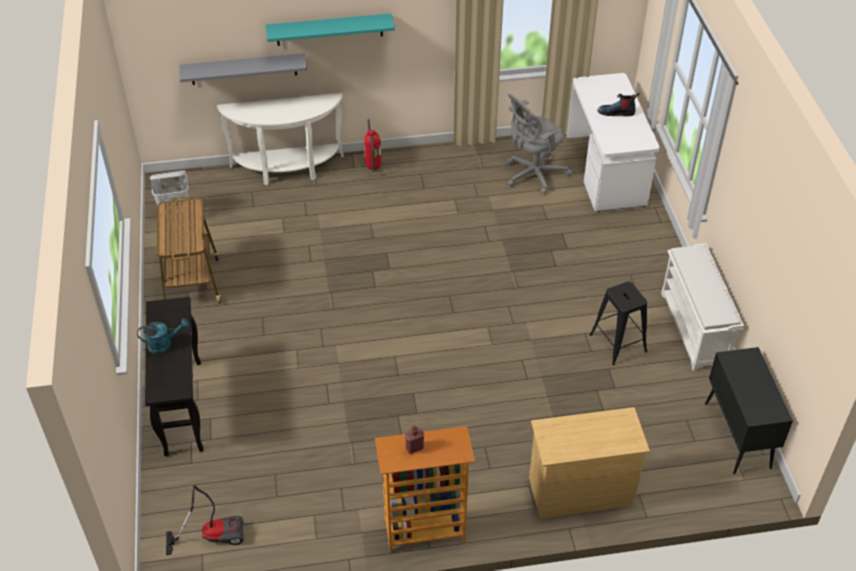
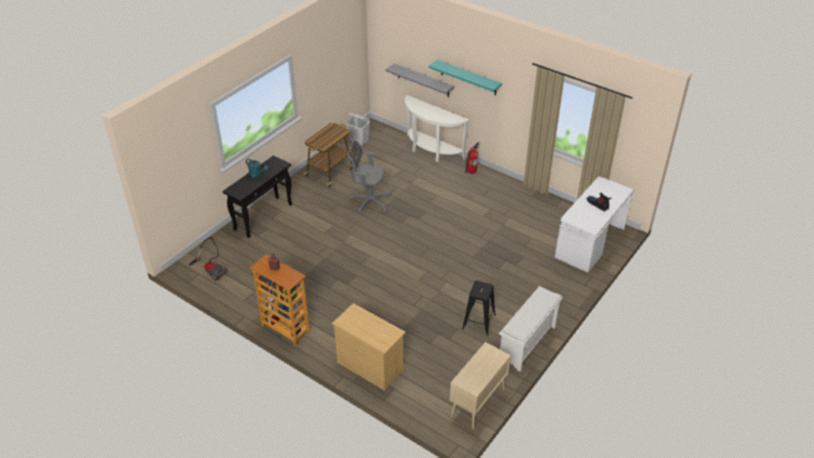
camera: 45 degrees right, 5 degrees down
(533, 175) = (546, 222): grey office chair -> grey office chair (368, 201)
(737, 436) = (477, 403): black cabinet -> beige cabinet

